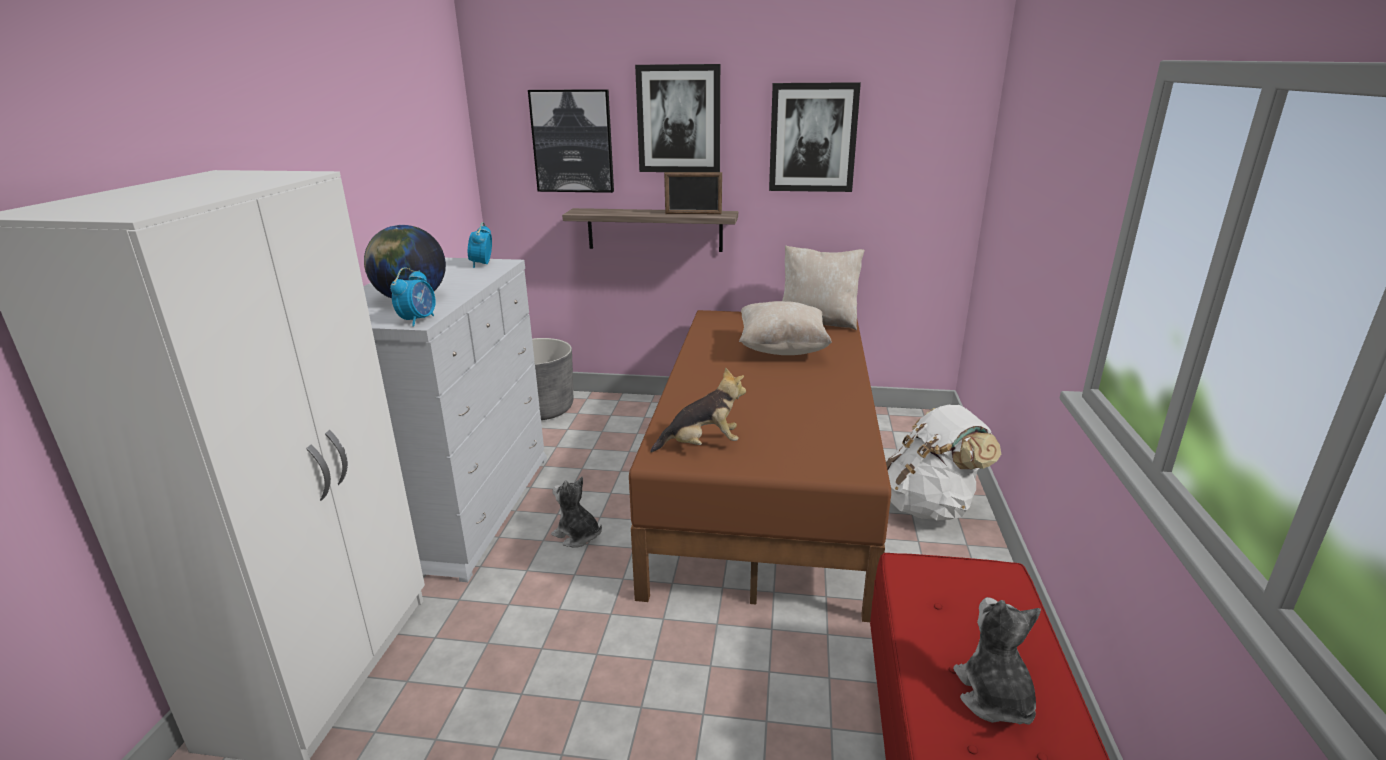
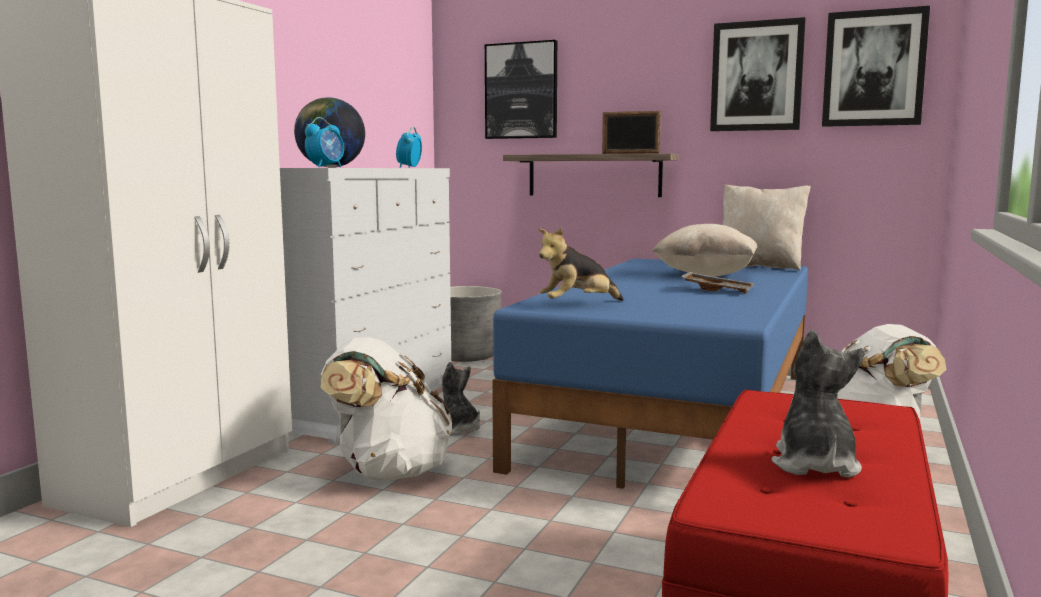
camera: 15 degrees right, 15 degrees down
(537, 619) = (388, 472): none -> white backpack
(679, 119) = (622, 65): picture -> picture (874, 68)
(702, 445) = (577, 305): plush toy -> plush toy turned 150 degrees clockwise
(766, 483) = (678, 416): brown bed -> blue bed
(809, 389) = (717, 290): none -> grey tray

